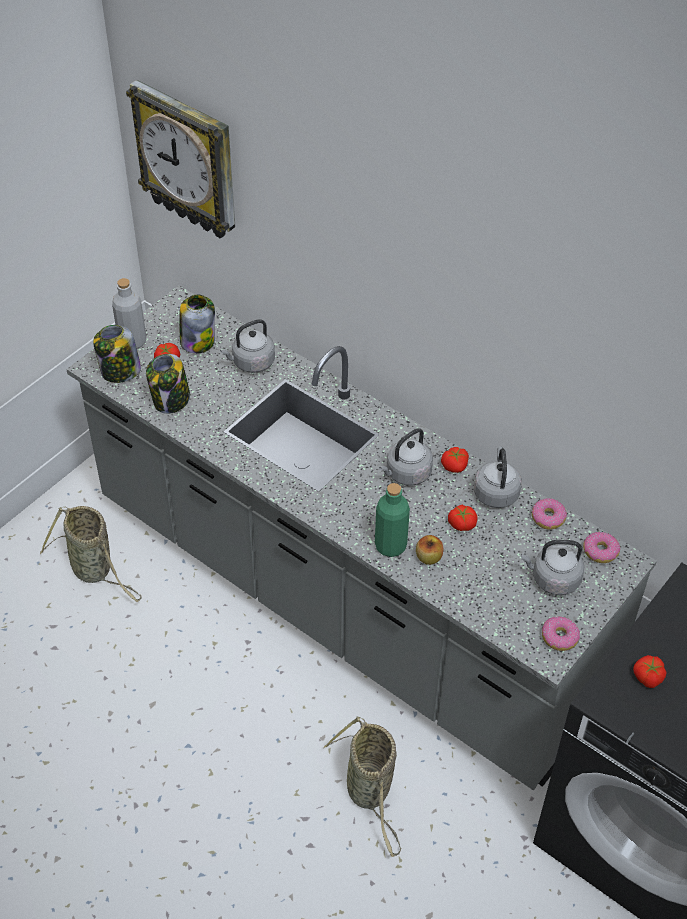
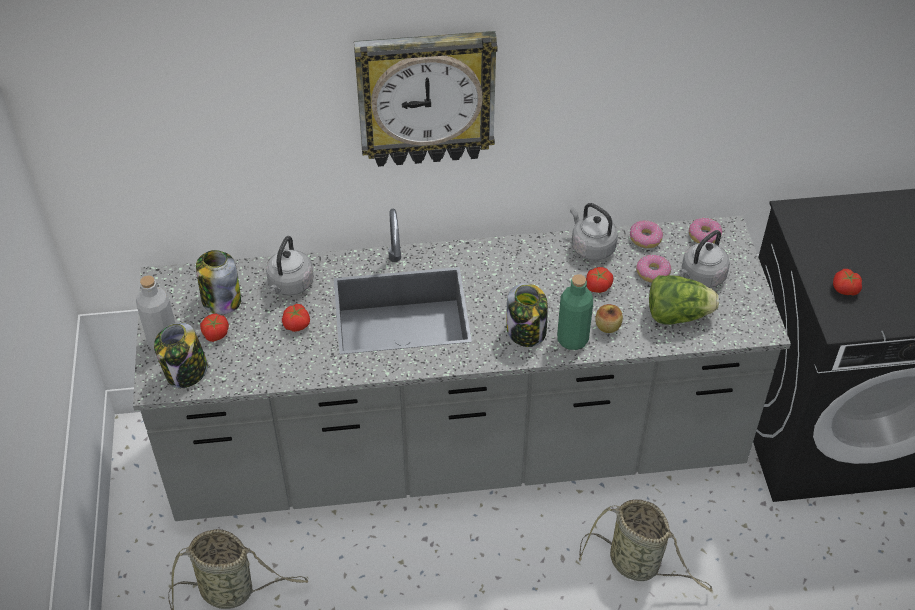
camera: 45 degrees left, 0 degrees up
(171, 400) = (263, 362): jar -> jar (526, 331)
(188, 161) = (133, 125): wall clock -> wall clock (426, 98)
(406, 474) = (516, 280): grey kettle -> none
(455, 466) = (541, 249): tomato -> tomato (297, 324)
(494, 591) = (677, 315): none -> lettuce
(559, 637) = (753, 311): donut -> donut (653, 273)

